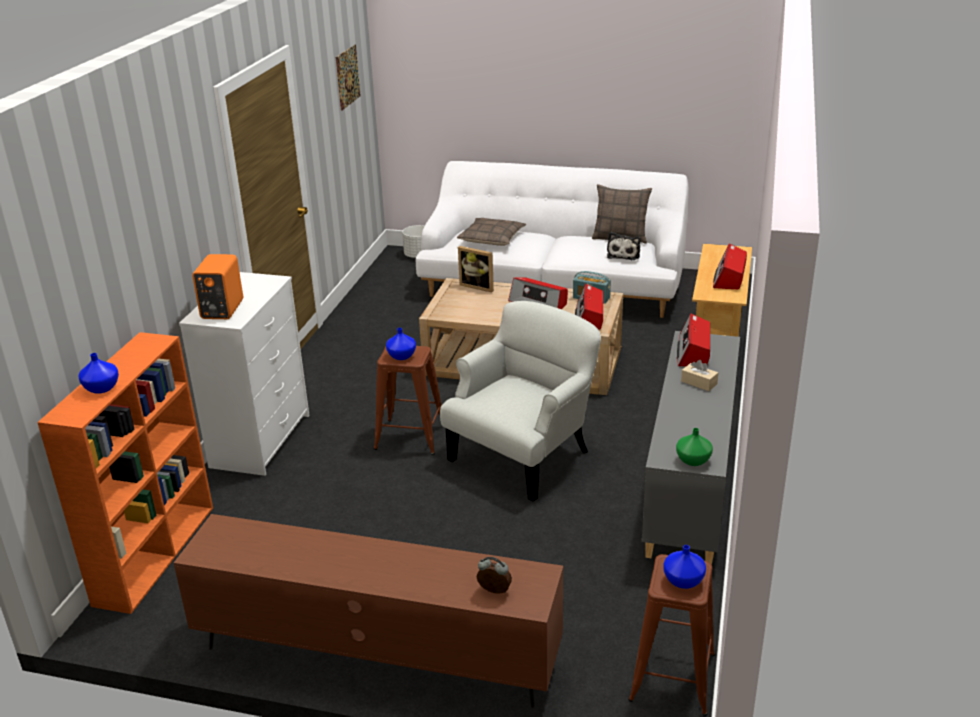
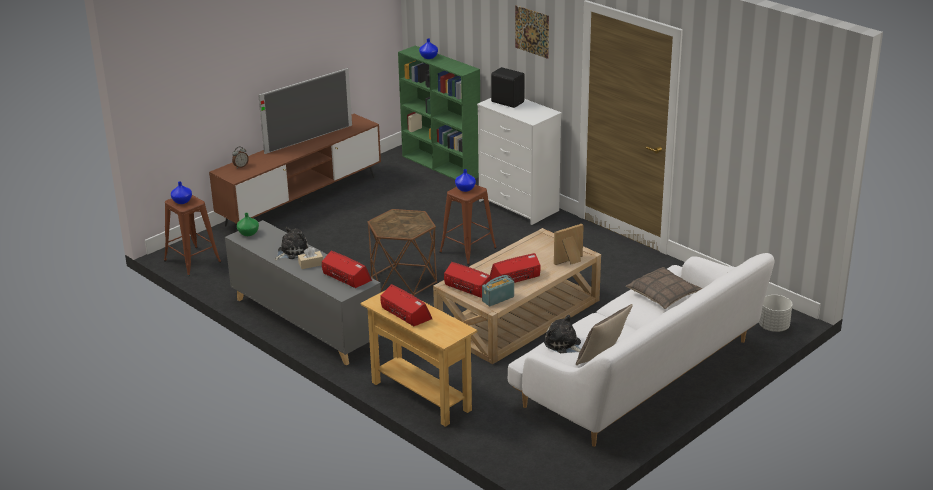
camera: 120 degrees right, 0 degrees up
(156, 553) = (442, 166): orange bookcase -> green bookcase
(220, 310) = (507, 102): orange speaker -> black speaker
(324, 563) = (309, 139): none -> television
(347, 77) = (777, 116): picture -> picture (532, 31)
(523, 454) = (403, 280): white armchair -> brown side table
(691, 407) = (292, 251): none -> plush toy

